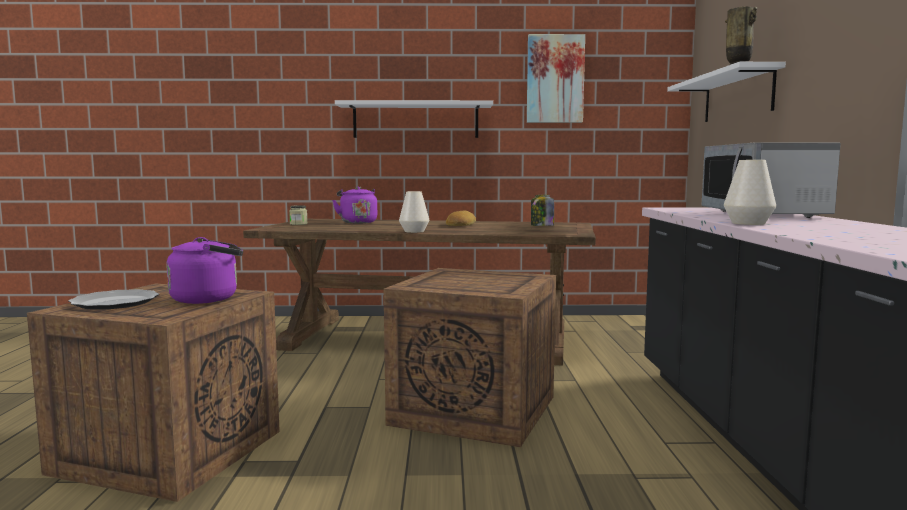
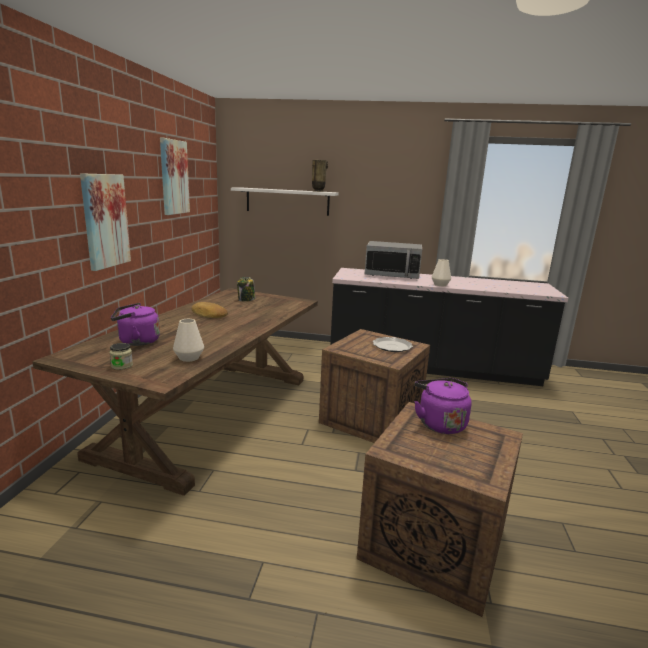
camera: 80 degrees left, 10 degrees up
(115, 303) = (460, 461): plate -> plate (392, 346)
(414, 231) = (251, 331): white vase -> white vase (189, 358)
(415, 120) = (105, 221): white shelf -> picture

